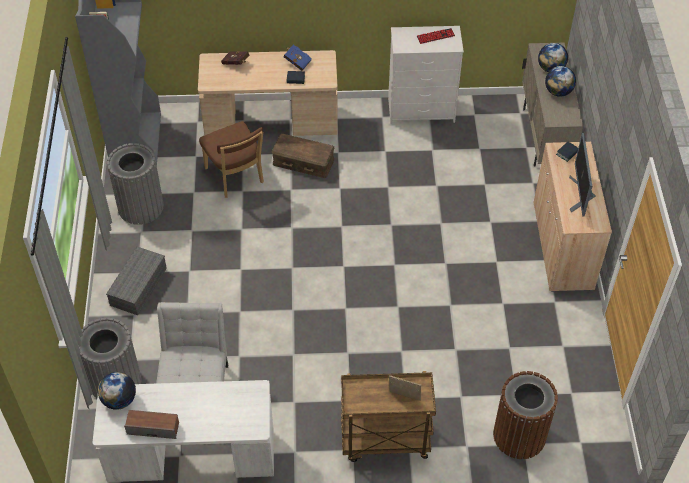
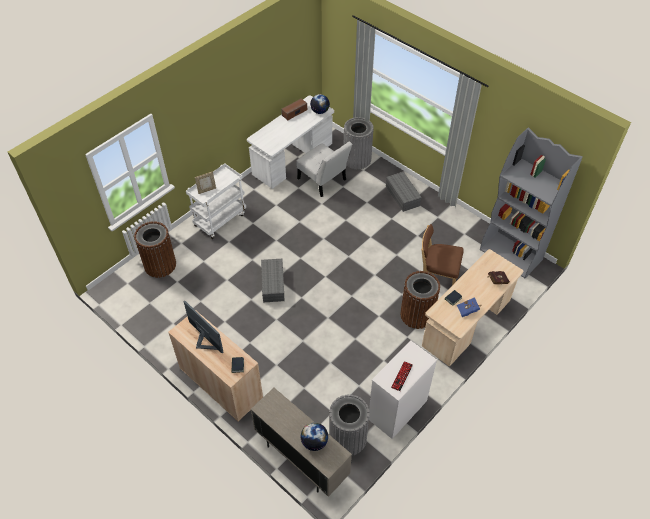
camera: 135 degrees right, 0 degrees up
(140, 207) = (456, 227): grey trash can -> grey trash can (347, 438)
(303, 162) = (417, 314): brown storage box -> brown trash can
(384, 441) = (220, 219): brown cart -> white cart
(409, 303) = (272, 284): none -> grey storage box
(558, 92) = (291, 424): globe -> none

